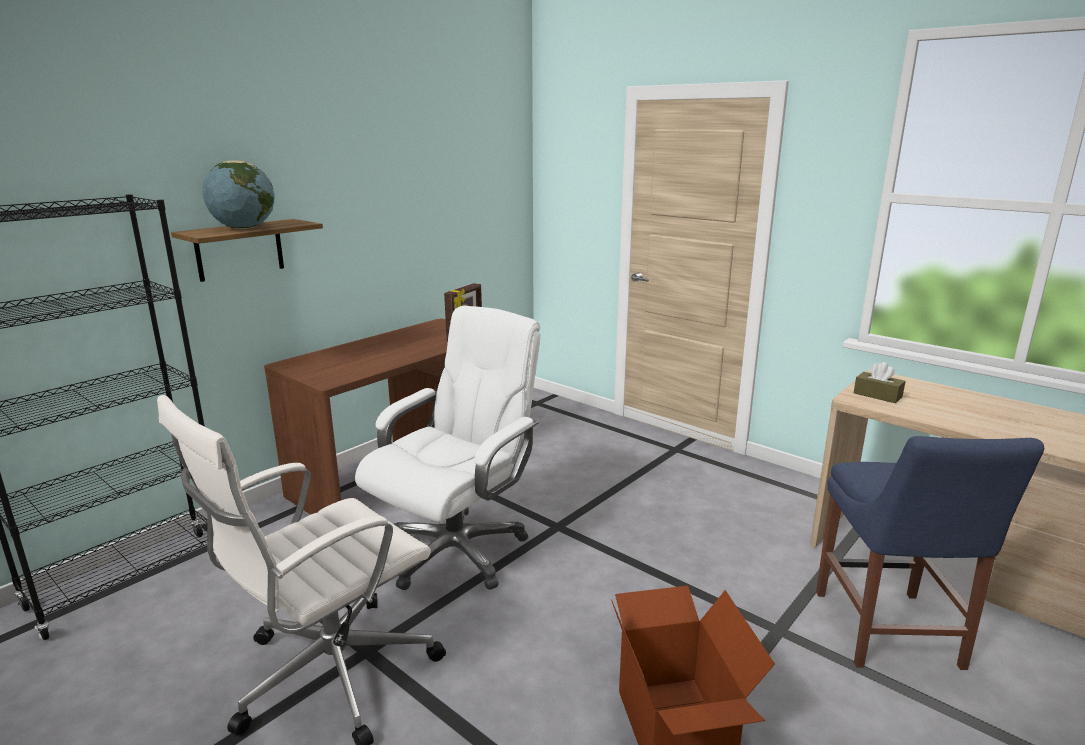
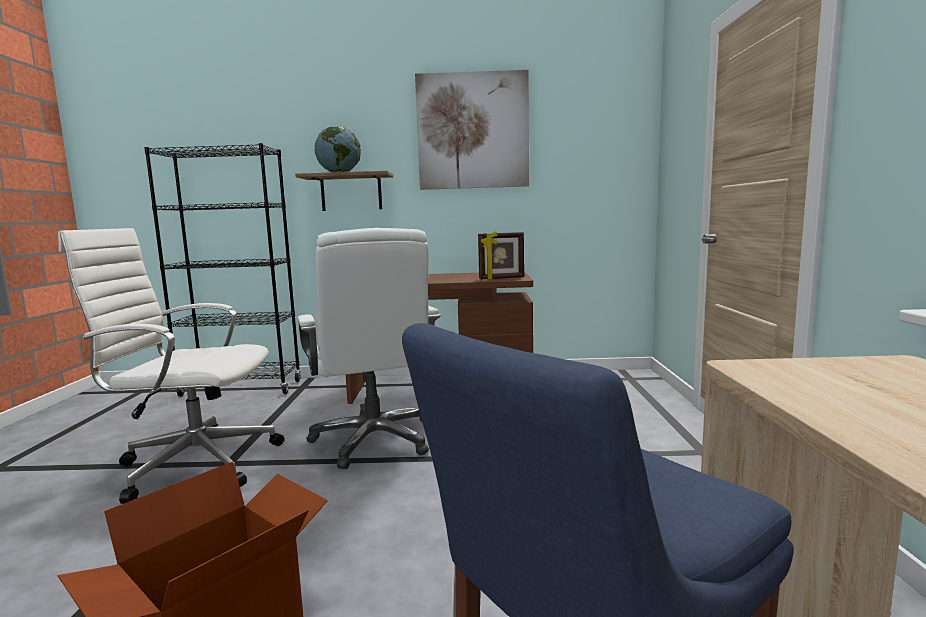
camera: 50 degrees right, 10 degrees down
(380, 159) = (473, 131): none -> picture
(456, 550) = (375, 439): white office chair -> white office chair turned 75 degrees clockwise
(877, 395) = (811, 373): brown tissue box -> none

